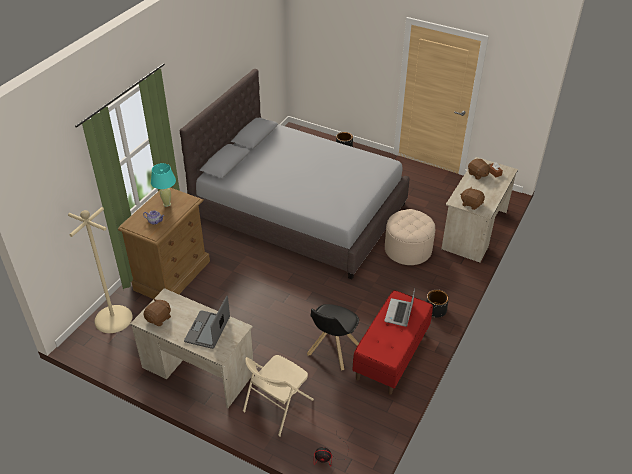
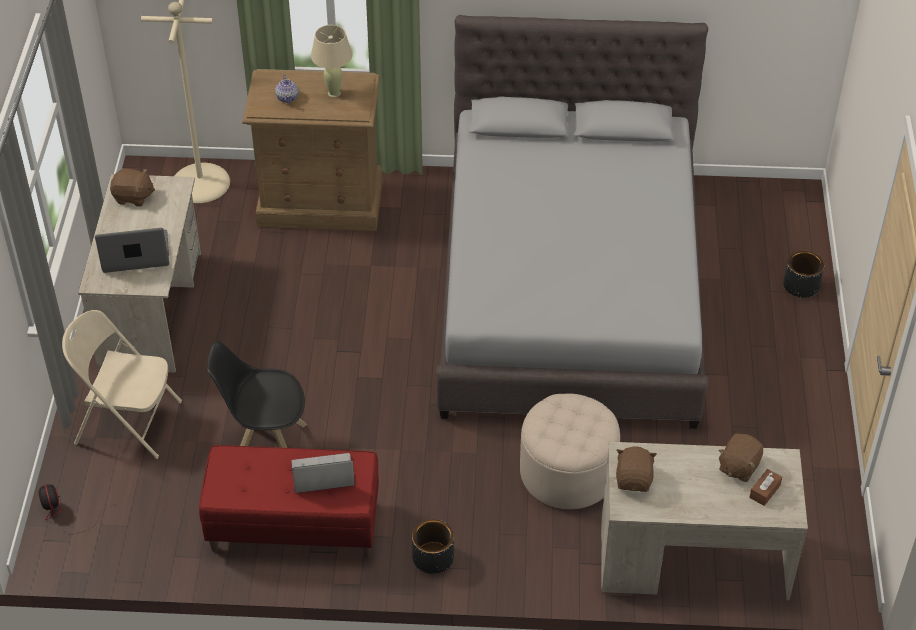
camera: 65 degrees right, 5 degrees up
(167, 204) = (334, 93): turquoise table lamp -> beige table lamp

